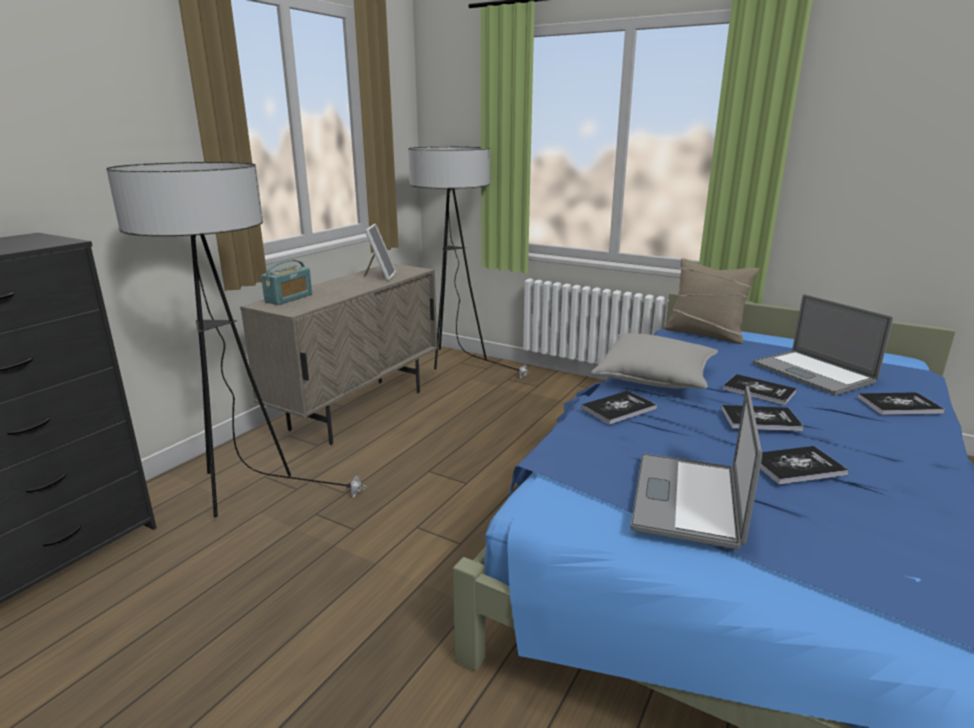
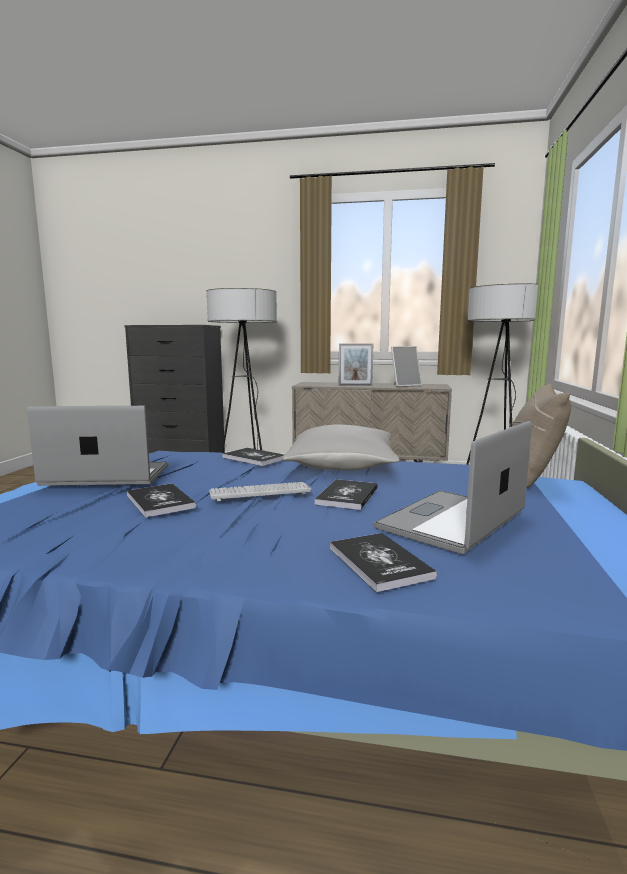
camera: 70 degrees right, 10 degrees down
(289, 298) = (325, 383): radio -> none
(340, 291) = (355, 385): none -> picture frame
(760, 419) = (259, 492): book -> keyboard

